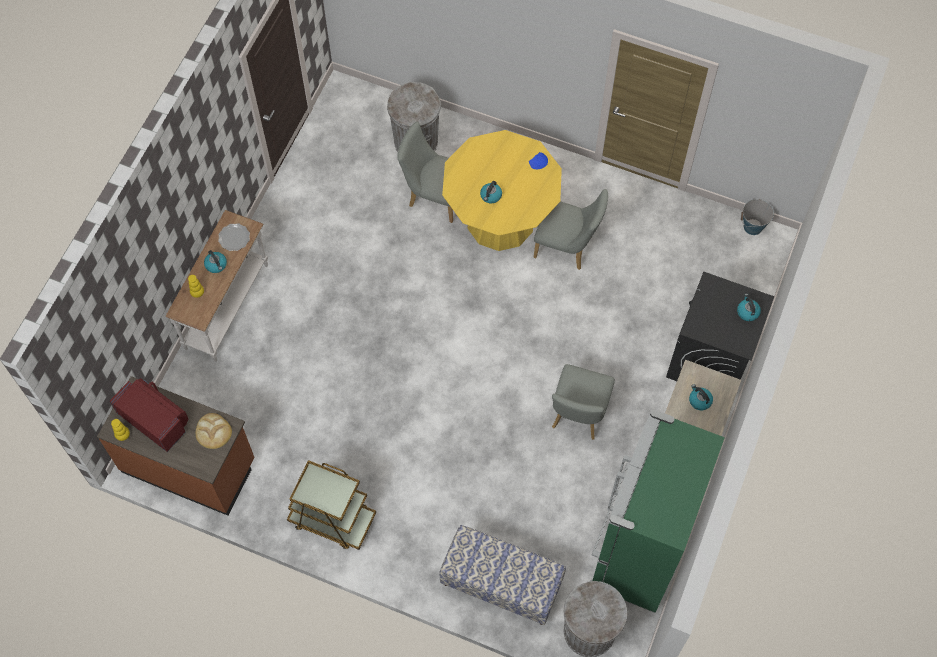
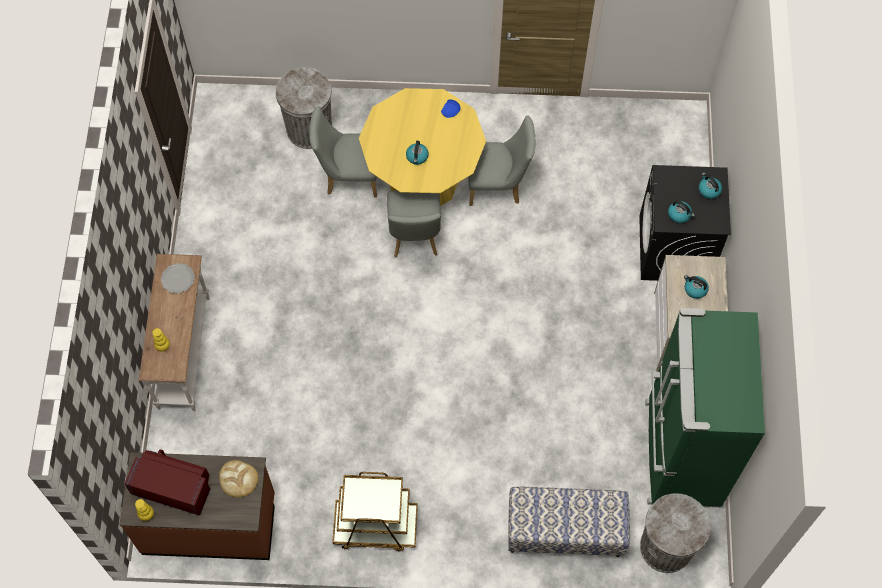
camera: 20 degrees left, 0 degrees up
(216, 265) = (170, 312): kettle -> kettle (679, 214)
(578, 416) = (573, 344): grey chair -> grey chair (414, 239)
(753, 227) = (664, 111): bucket -> none

